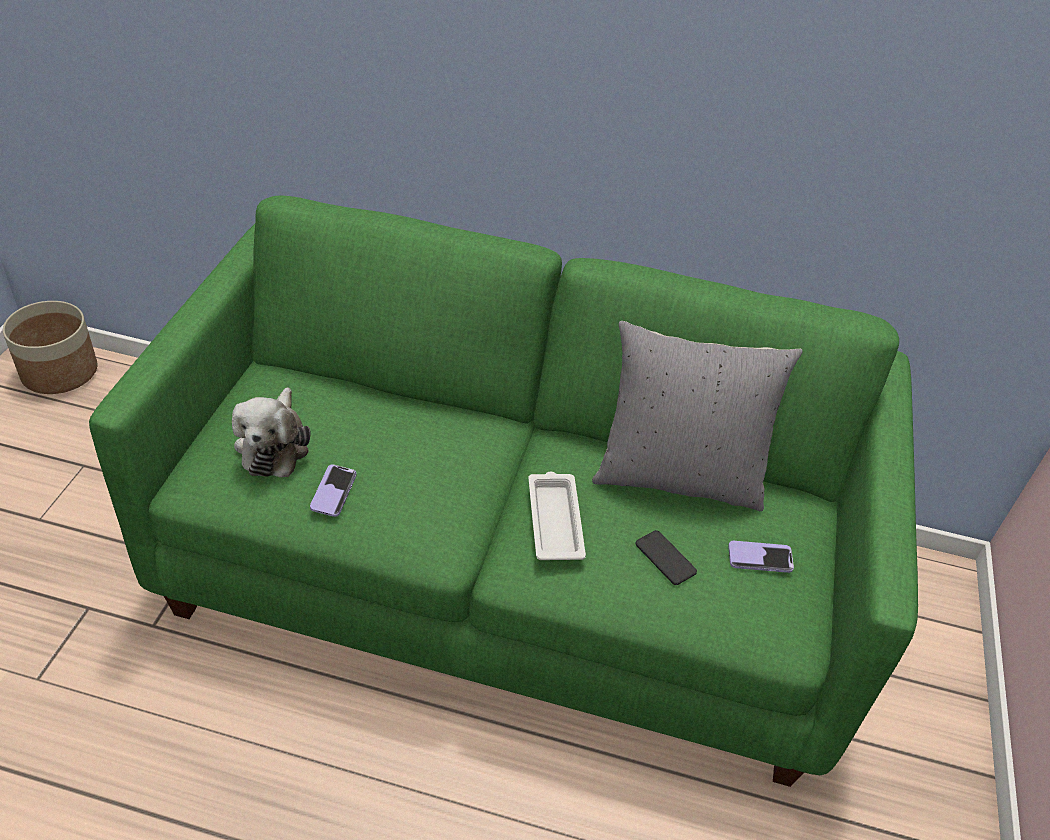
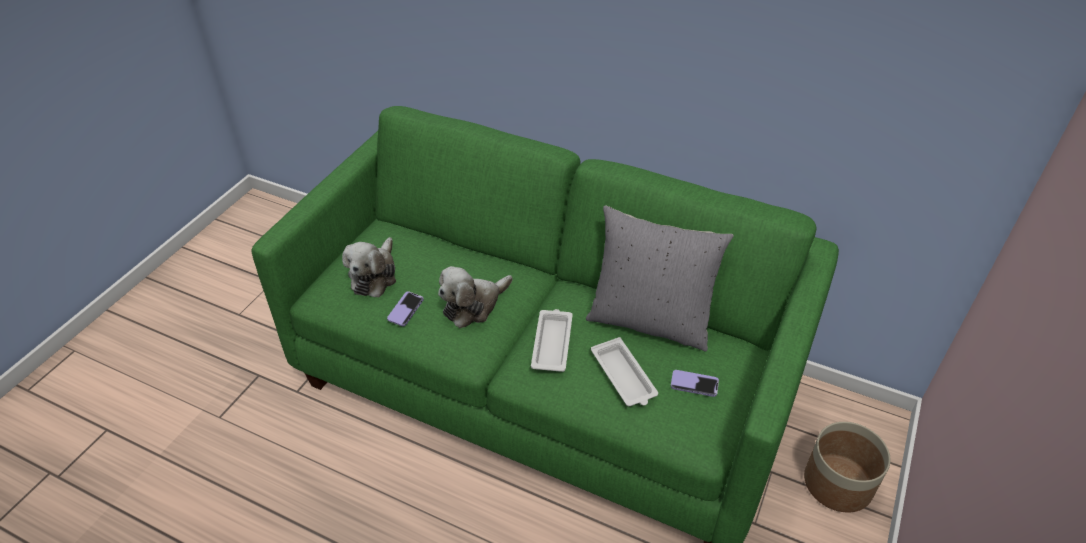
camera: 15 degrees right, 0 degrees up
(60, 372) = (269, 217): planter -> planter (838, 483)
(430, 476) = (473, 305): none -> plush toy
(665, 558) = (624, 377): phone -> white tray

